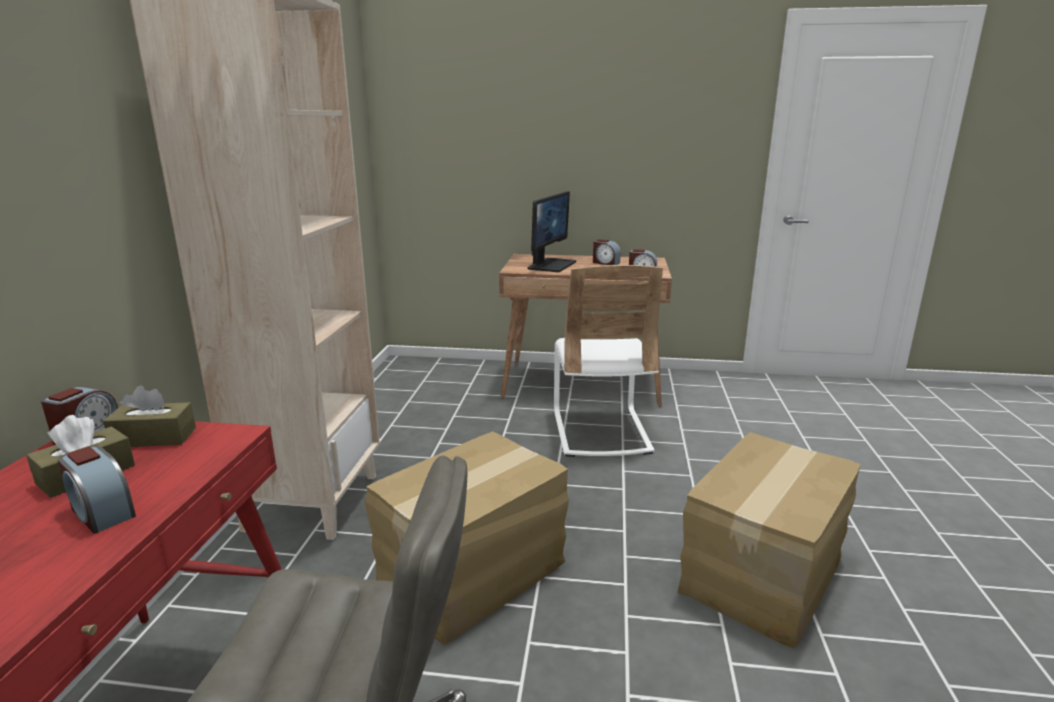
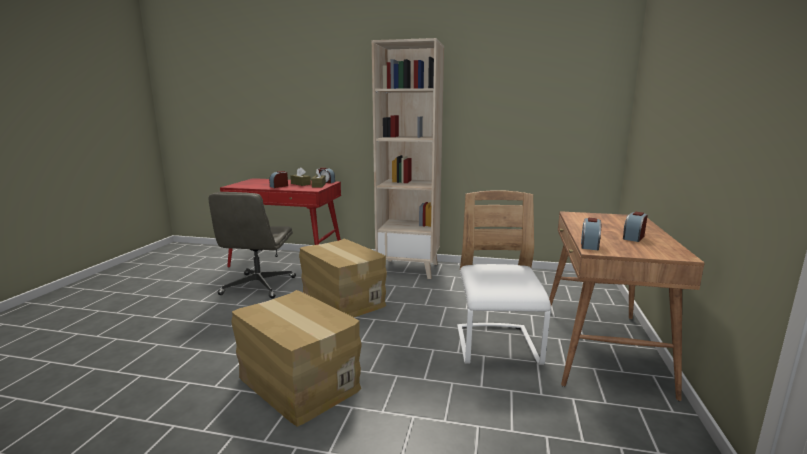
camera: 95 degrees right, 5 degrees down
(551, 265) = (602, 222): monitor -> none
(600, 431) = (497, 347): white chair -> white chair turned 90 degrees clockwise

